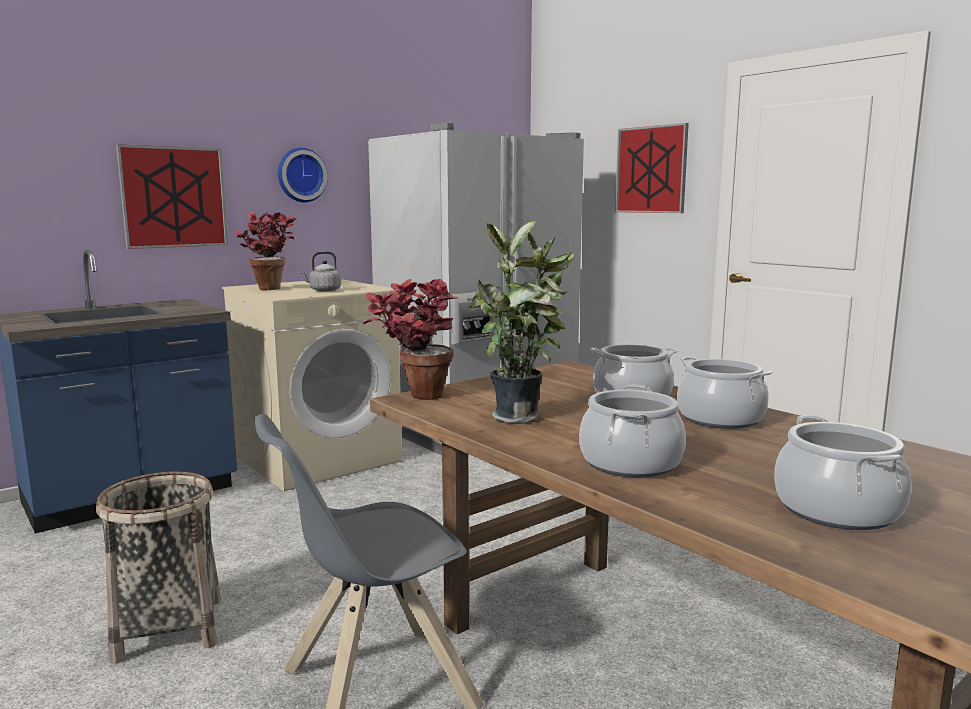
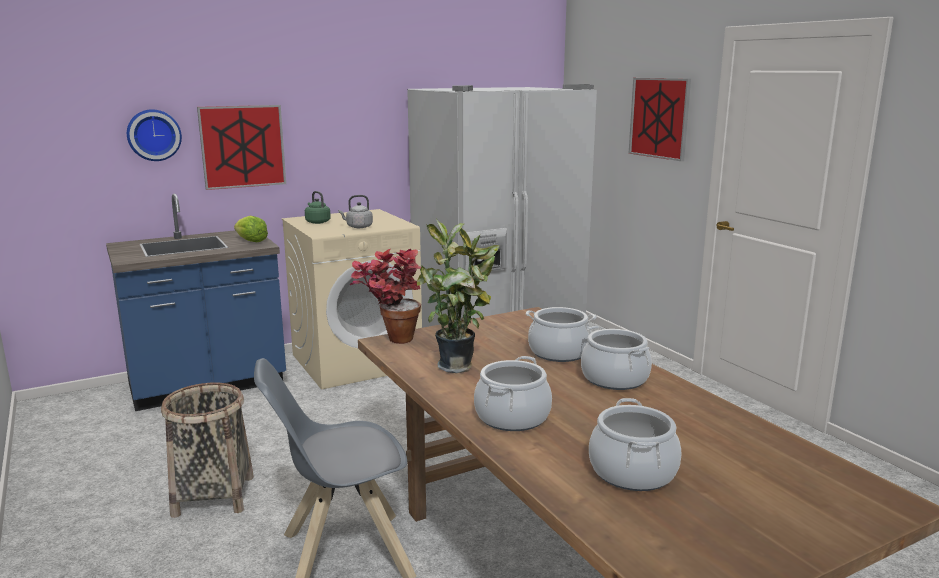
camera: 10 degrees right, 5 degrees up
(190, 308) = (251, 241): none -> lettuce
(269, 288) = (317, 222): potted plant -> green kettle
(301, 175) = (348, 122): wall clock -> wall clock (154, 135)

